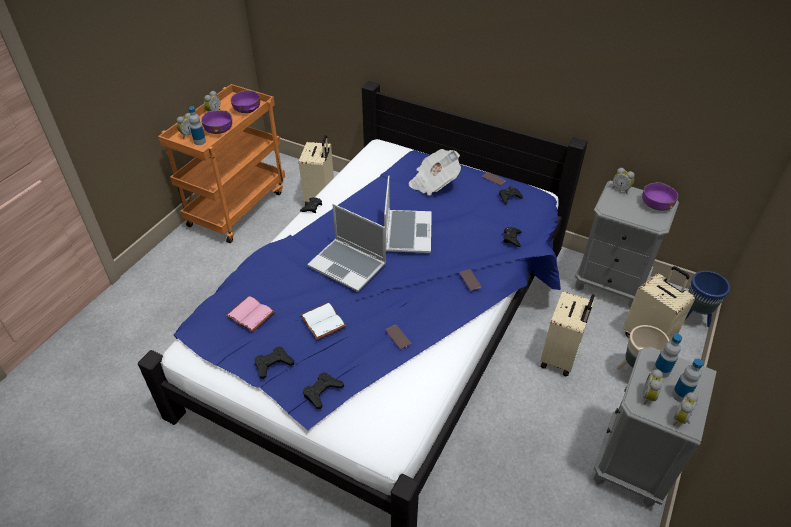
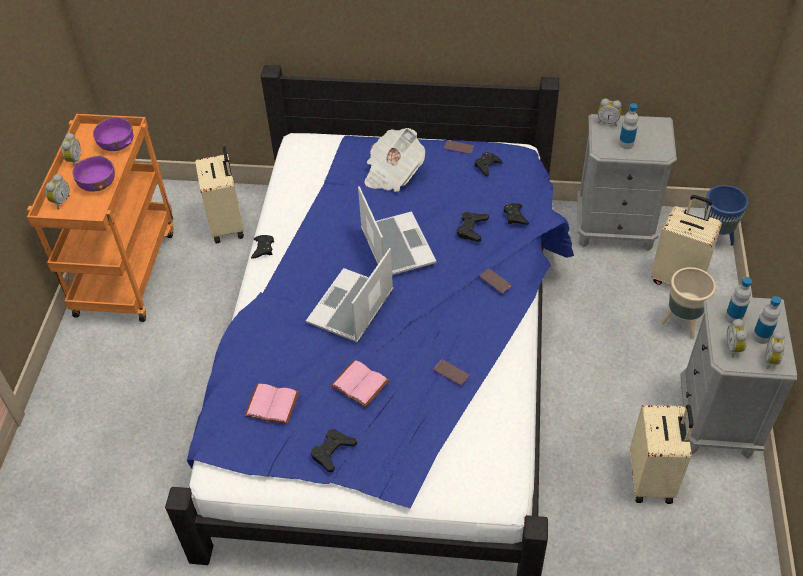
camera: 20 degrees left, 5 degrees up
(199, 141) = (83, 207): bottle -> bottle (626, 144)
(321, 321) = (358, 384): white book -> pink book
(322, 392) = (404, 462): black game controller -> black game controller (471, 229)
(348, 265) = (351, 308): laptop -> laptop turned 105 degrees clockwise
(560, 357) = (599, 331): beige suitcase -> beige suitcase (652, 479)
(656, 204) = (652, 130): purple bowl -> none

